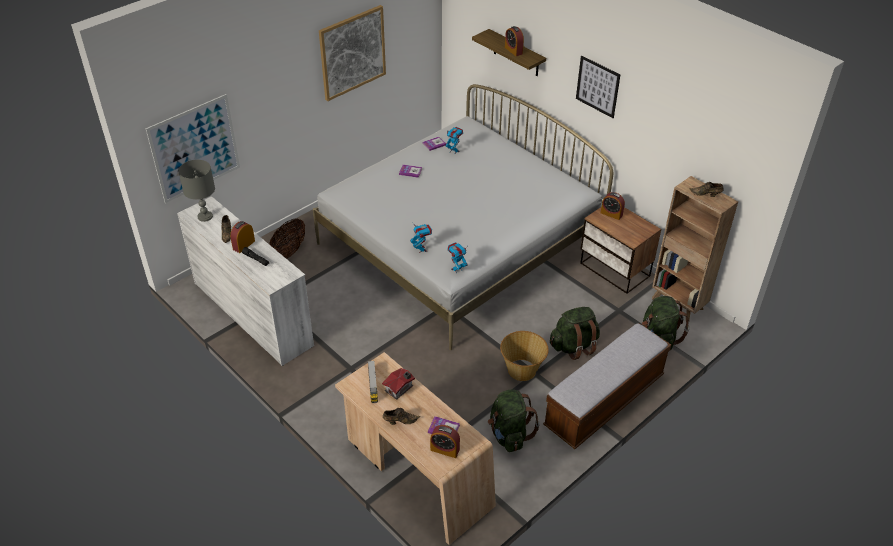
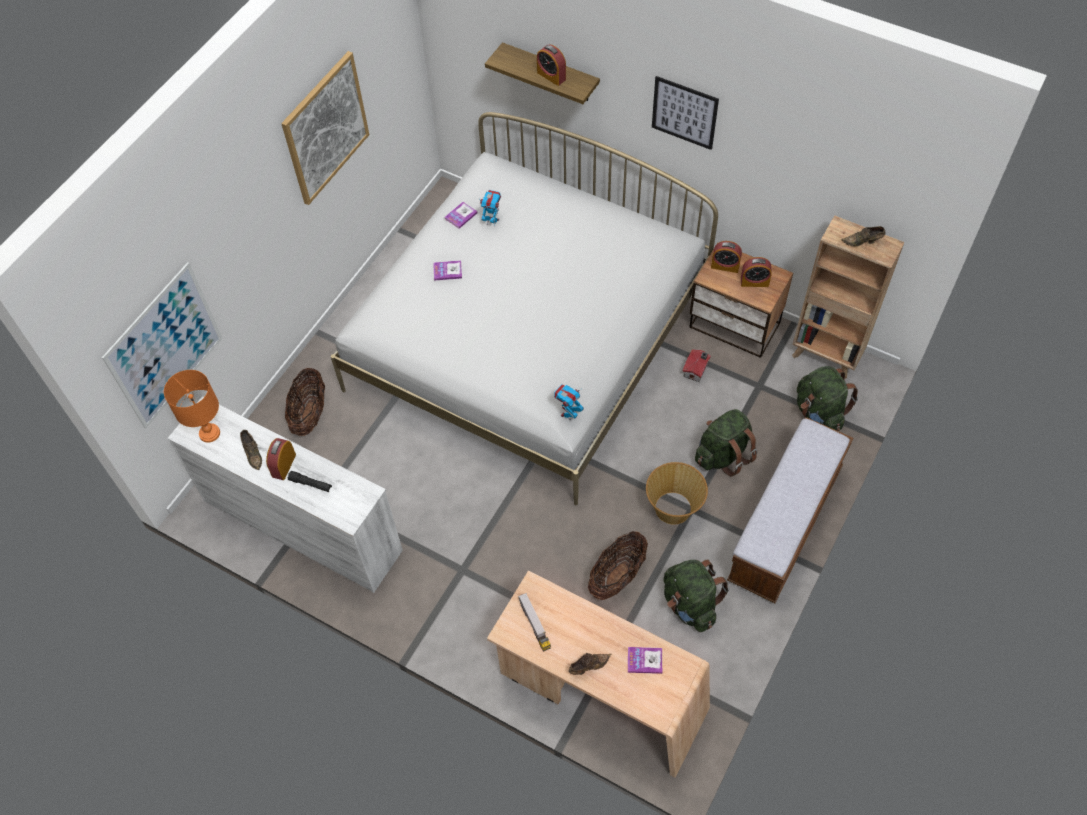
camera: 15 degrees left, 15 degrees up
(205, 216) = (209, 433): grey table lamp -> orange table lamp
(400, 388) = (569, 619): toy house -> toy house (696, 370)
(421, 249) = (511, 395): toy robot -> none
(445, 449) = (657, 689): alarm clock -> alarm clock (754, 282)
(461, 401) = (617, 576): none -> basket

